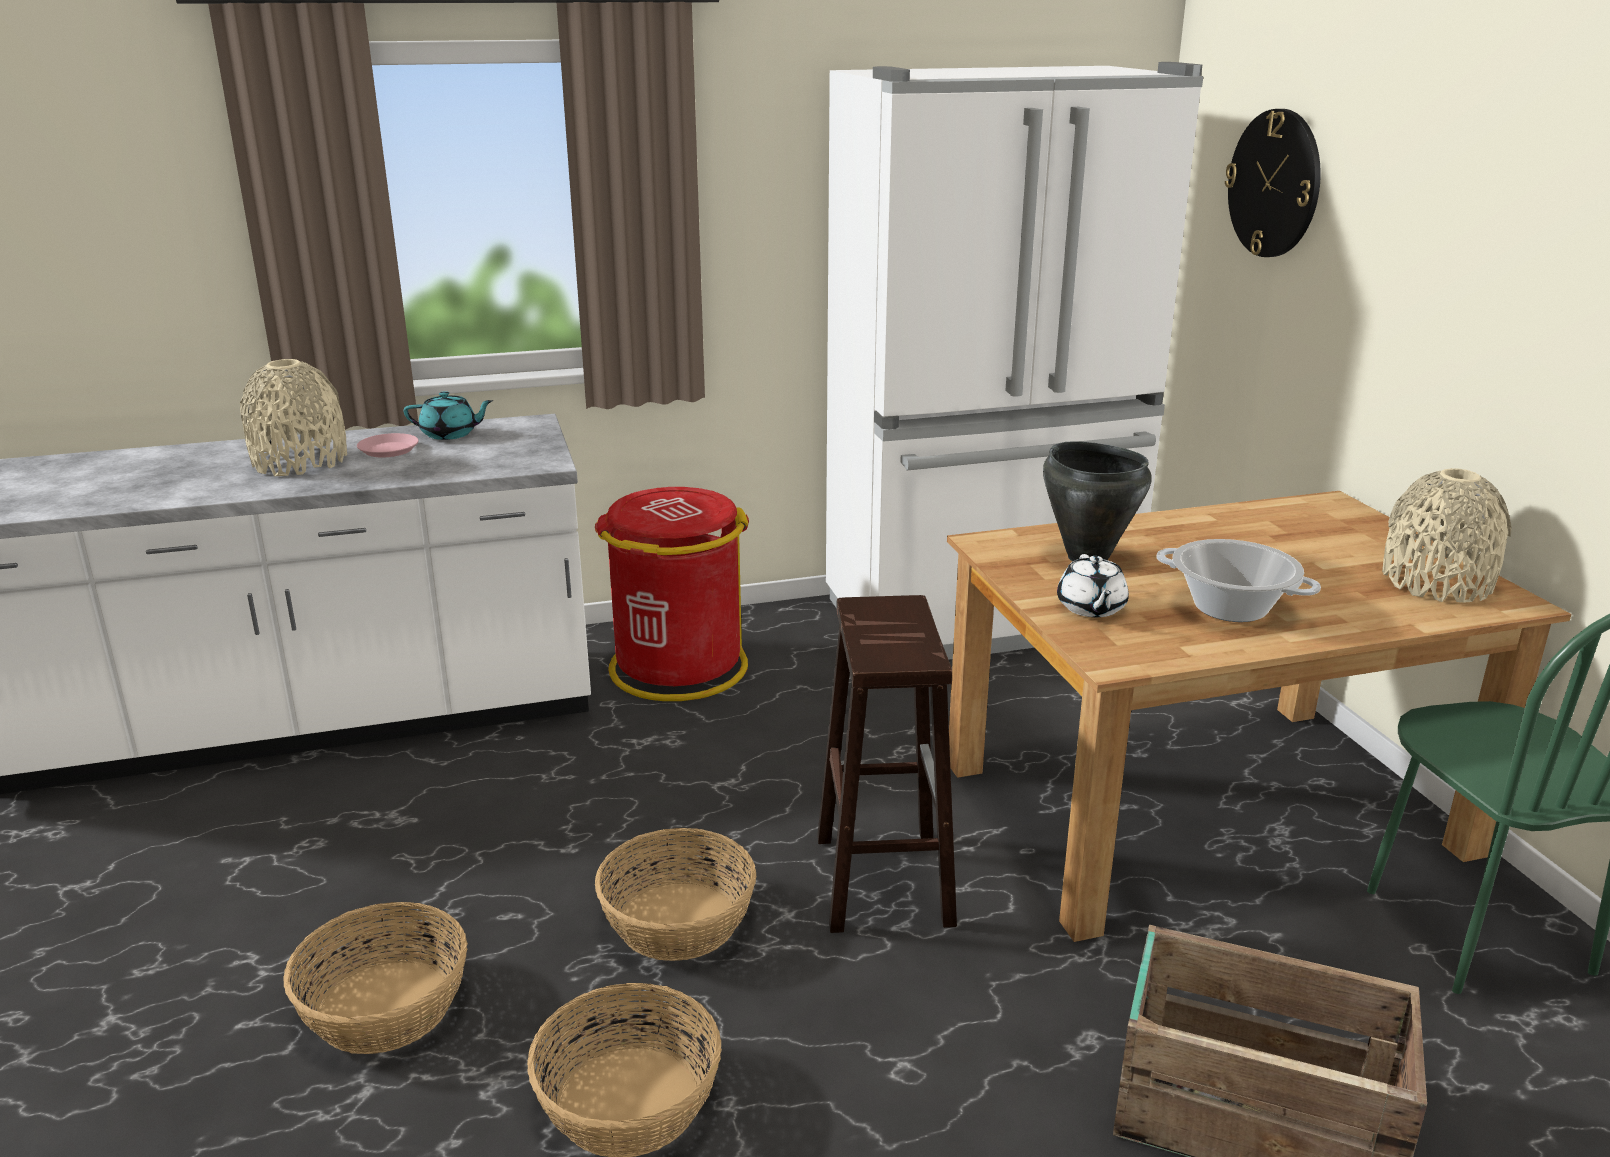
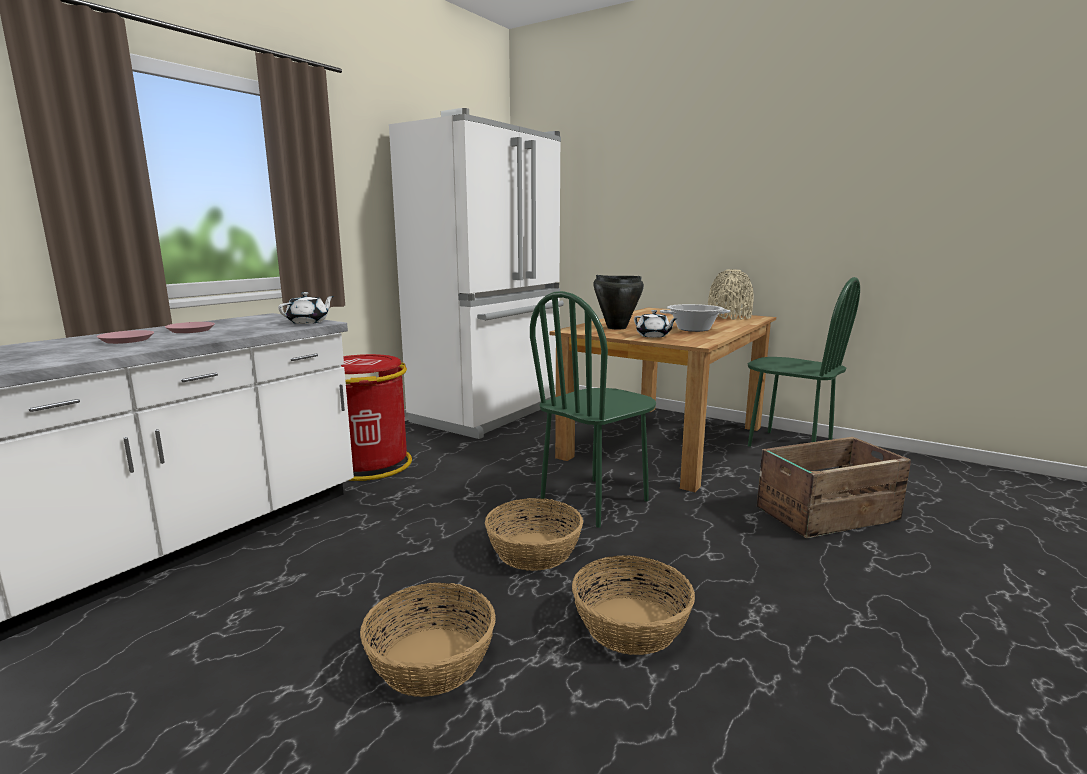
camera: 40 degrees left, 10 degrees down
(300, 461) = (127, 340): beige vase -> pink plate
(450, 434) = (221, 323): turquoise teapot -> none
(534, 459) = (308, 322): none -> white teapot
(882, 878) = (595, 501): brown stool -> green chair
(1274, 184) = (583, 188): wall clock -> none

